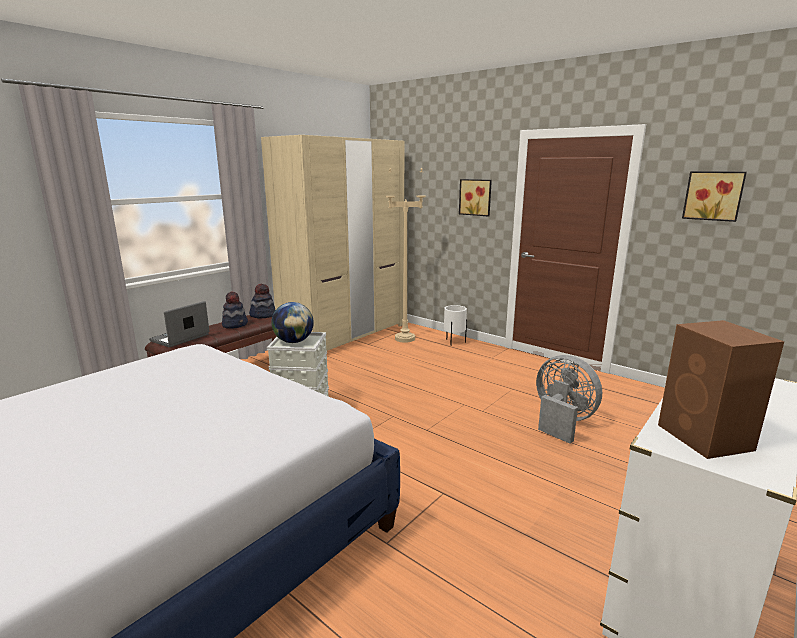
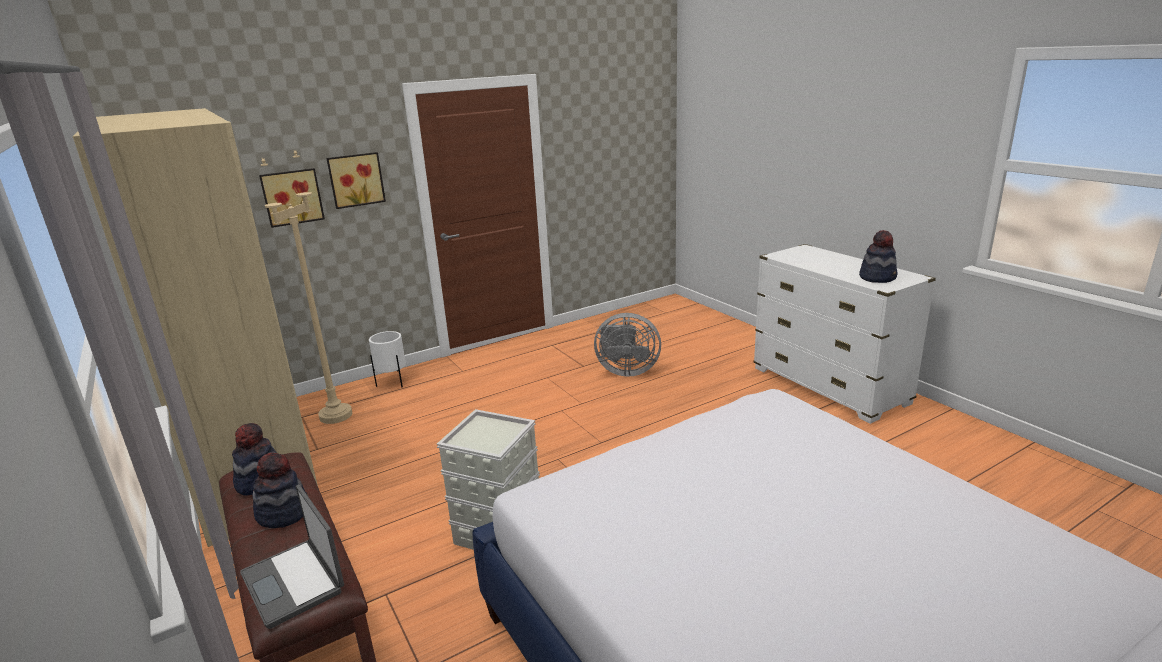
camera: 70 degrees left, 5 degrees up
(294, 341) = (483, 438): globe -> none
(562, 421) = (626, 371): grey fan -> grey fan turned 150 degrees counterclockwise
(706, 438) = (877, 277): brown speaker -> hat
(713, 195) = (597, 136): picture -> picture (292, 197)

